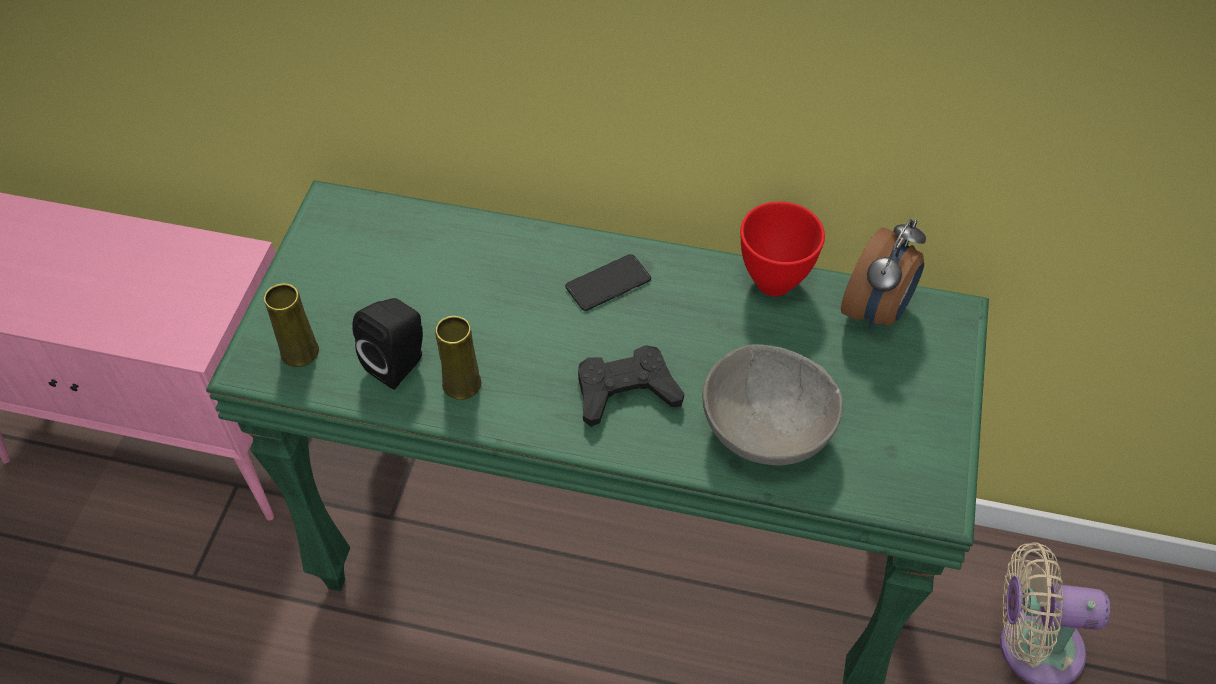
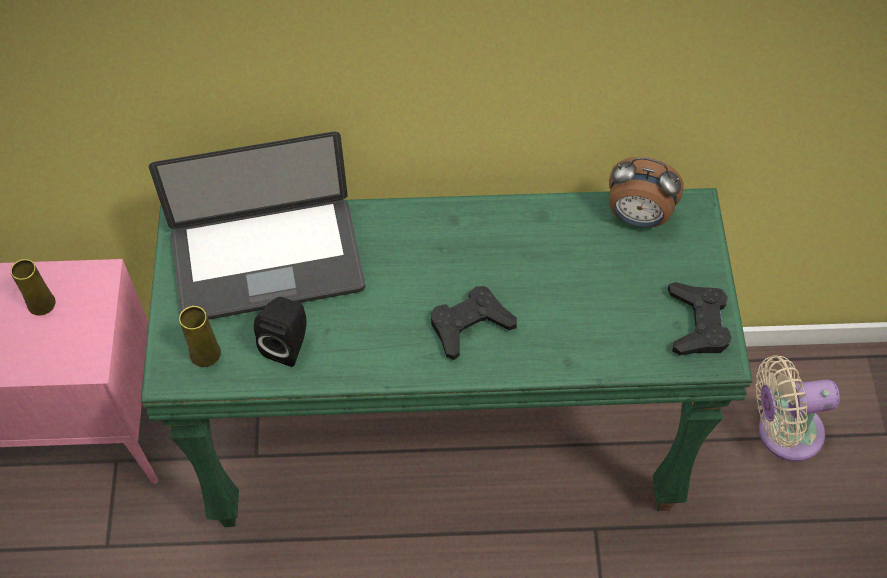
camera: 15 degrees left, 5 degrees up
(410, 266) = (267, 262): none -> laptop
(462, 384) = (342, 349): yellow vase -> yellow vase (41, 304)
(608, 283) = (428, 241): phone -> none
(764, 430) = (581, 331): grey bowl -> none
(776, 282) = (556, 211): red bowl -> none
(877, 311) = (638, 217): alarm clock -> alarm clock turned 90 degrees clockwise
(918, 455) = (698, 323): none -> black game controller

